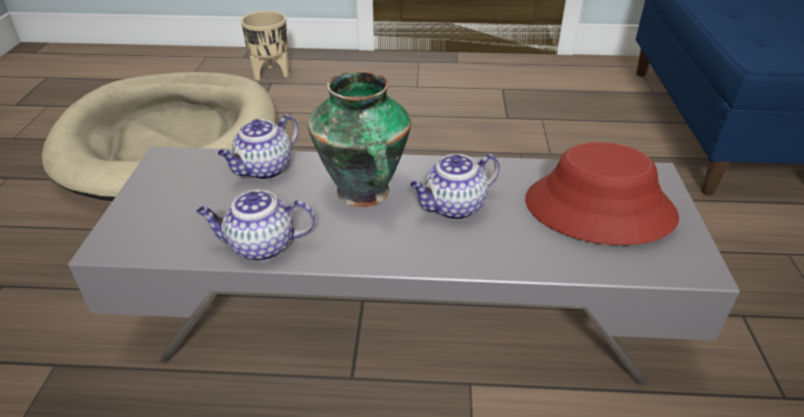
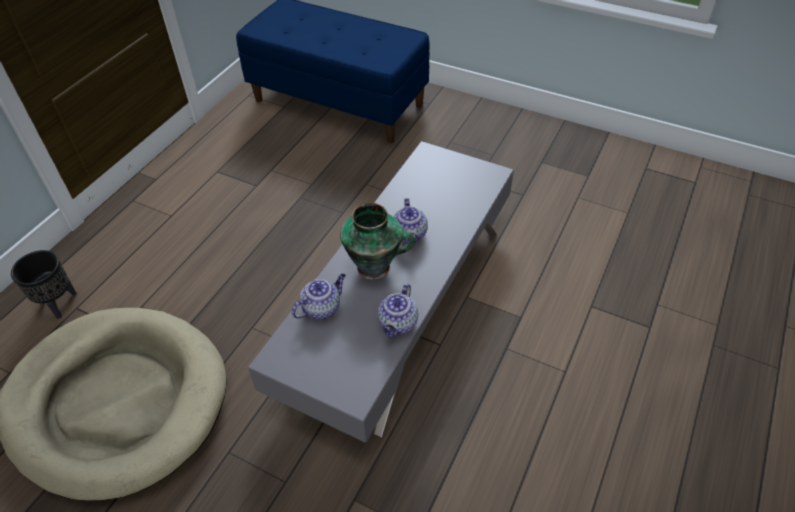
camera: 65 degrees left, 10 degrees up
(264, 170) = (322, 307): teapot -> teapot turned 105 degrees counterclockwise
(270, 74) = (59, 304): beige planter -> black planter
(598, 209) = (441, 183): red hat -> none

